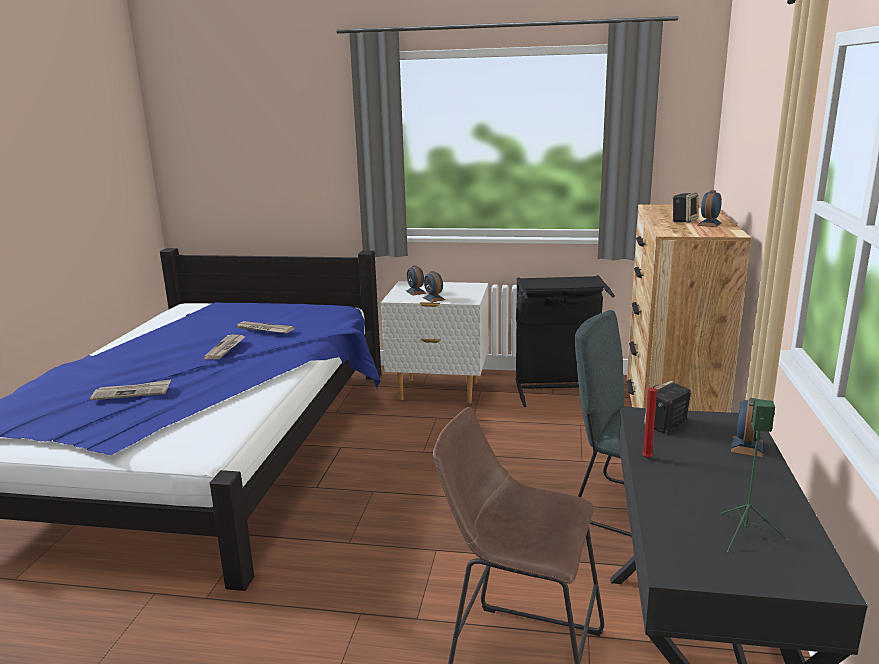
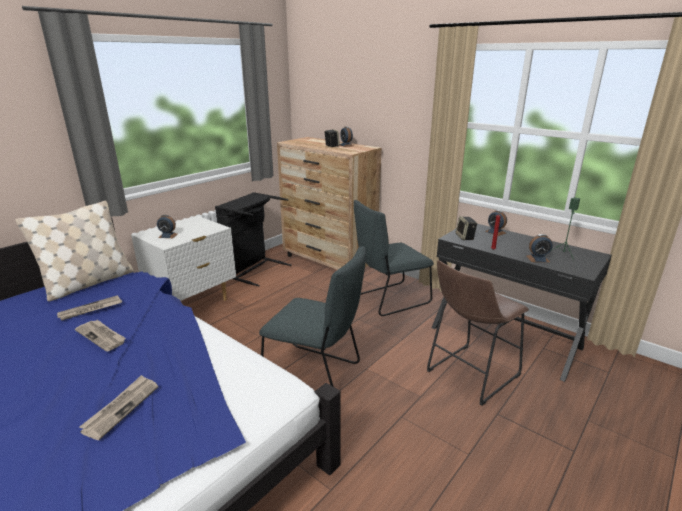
camera: 60 degrees left, 5 degrees up
(311, 312) = (88, 283): none -> beige pillow
(390, 515) = (316, 373): none -> grey chair
(434, 298) = (193, 234): alarm clock -> alarm clock (538, 259)

